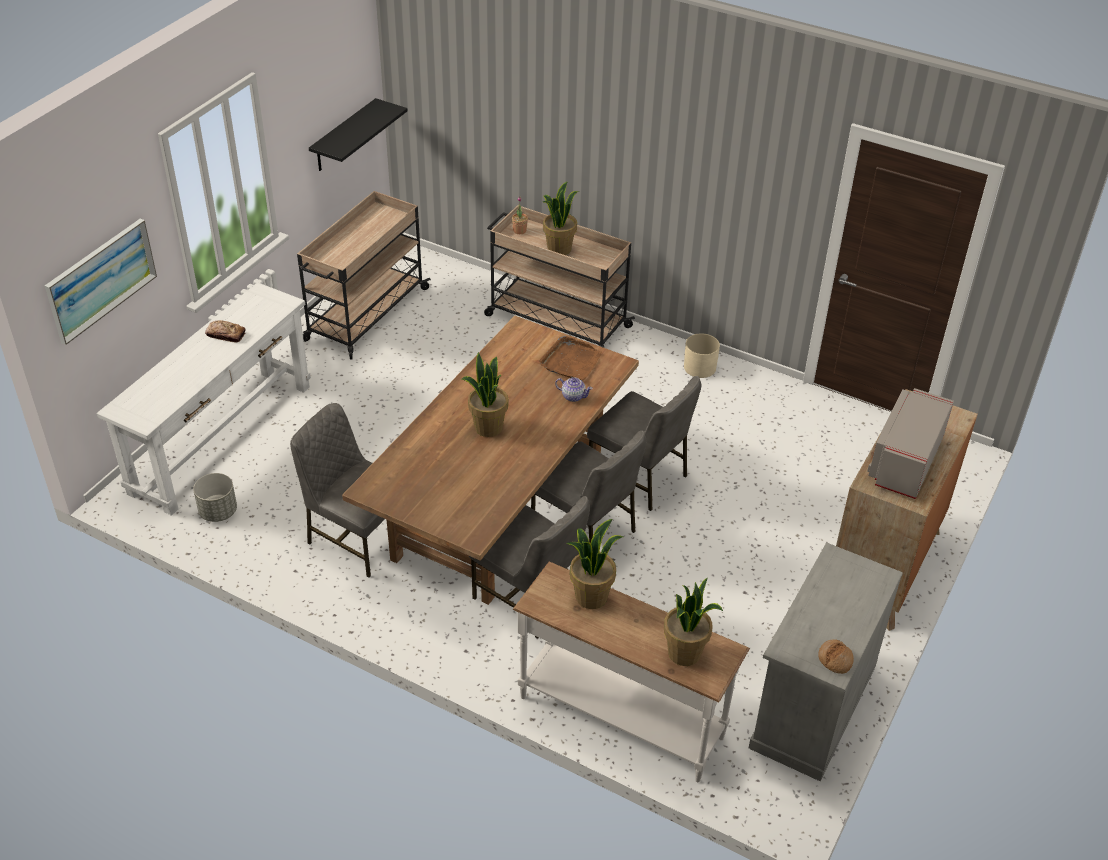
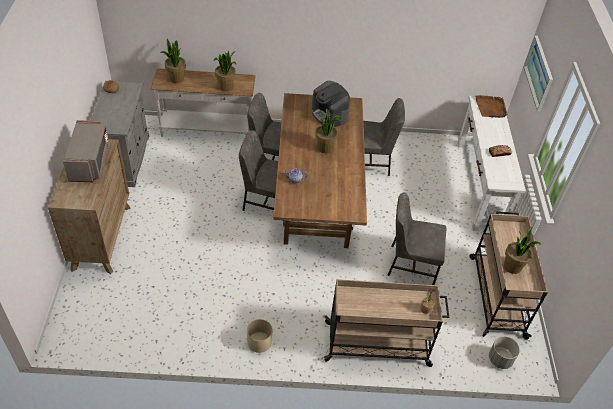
camera: 150 degrees right, 5 degrees up
(218, 512) = (440, 151): grey planter -> grey planter (500, 359)
(344, 136) = (585, 264): black shelf -> none
(430, 482) = (330, 114): none -> coffee machine
(559, 249) = (386, 302): potted plant -> potted plant (513, 267)
(570, 361) = (311, 201): brown tray -> brown tray (491, 108)
(639, 477) = (256, 242): grey chair -> grey chair (411, 264)

